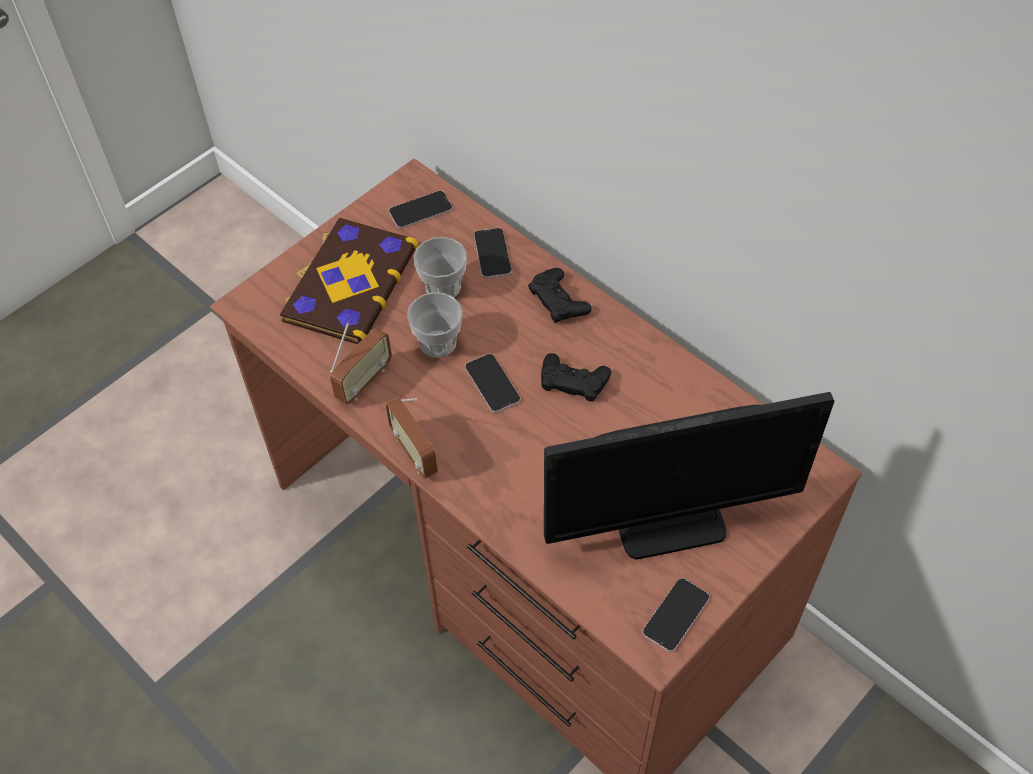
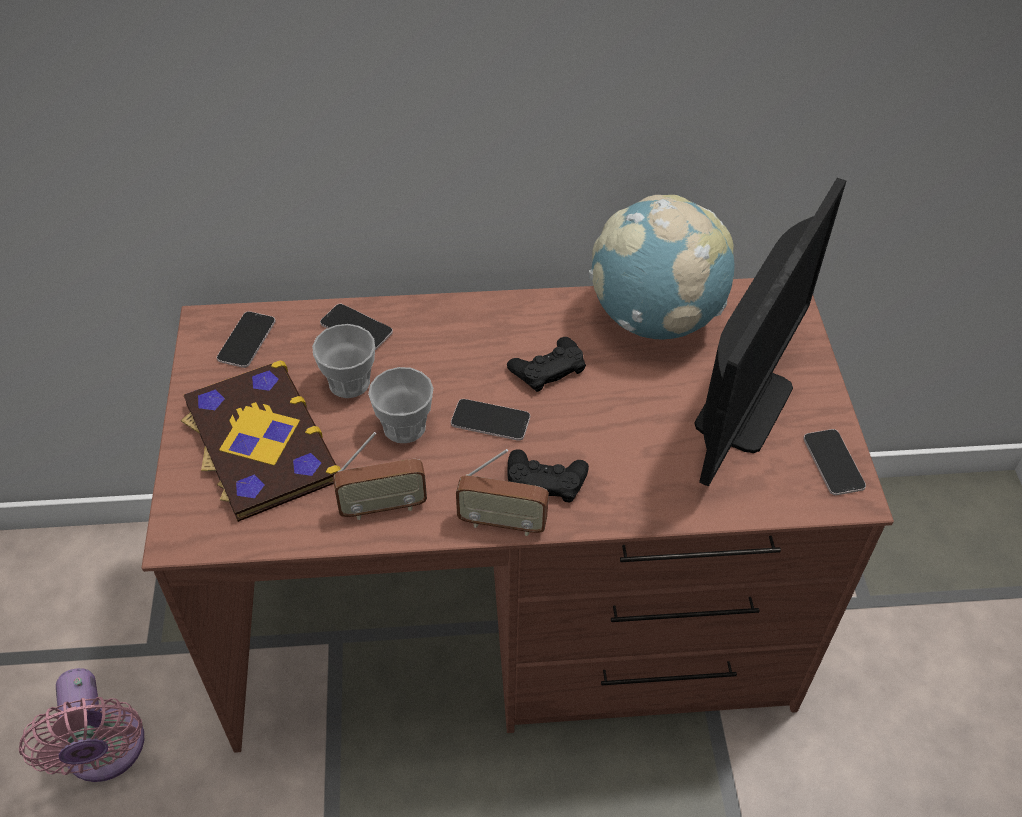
camera: 50 degrees left, 5 degrees down
(220, 423) = (105, 753): none -> pink fan
(364, 382) = (383, 507): radio -> radio turned 90 degrees clockwise
(558, 300) = (457, 322): black game controller -> black game controller (545, 480)
(695, 408) = (655, 319): none -> globe

